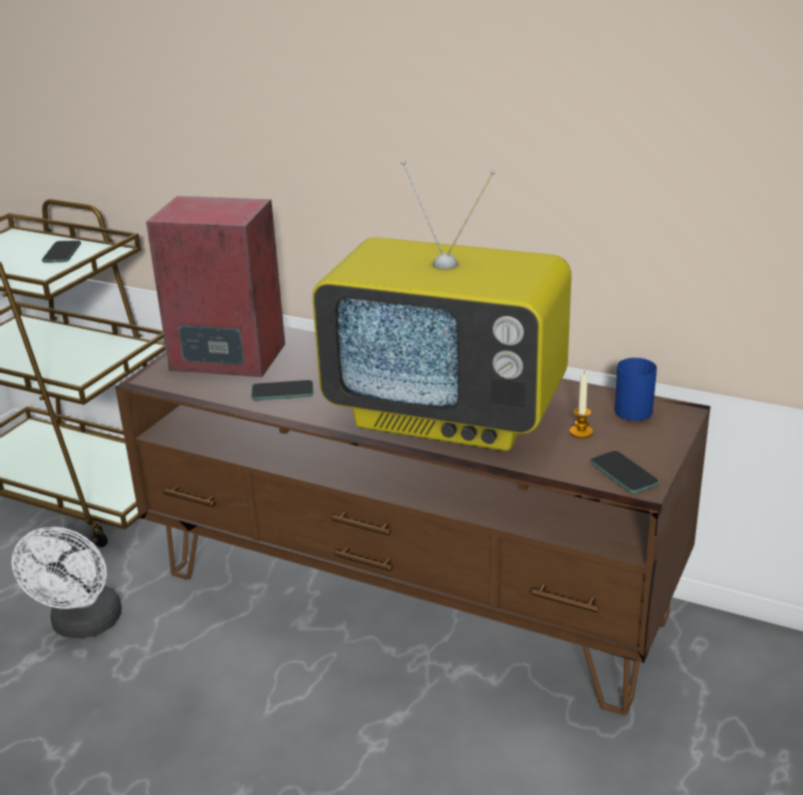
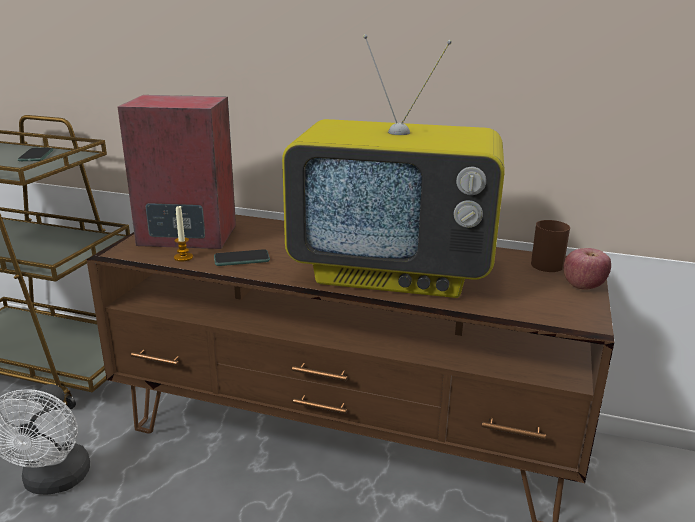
camera: 10 degrees left, 5 degrees down
(581, 432) = (512, 281): candle -> candle (183, 257)
(623, 473) = (566, 312): phone -> none
(634, 408) = (545, 263): blue mug -> brown mug
(663, 441) = (583, 286): none -> apple

